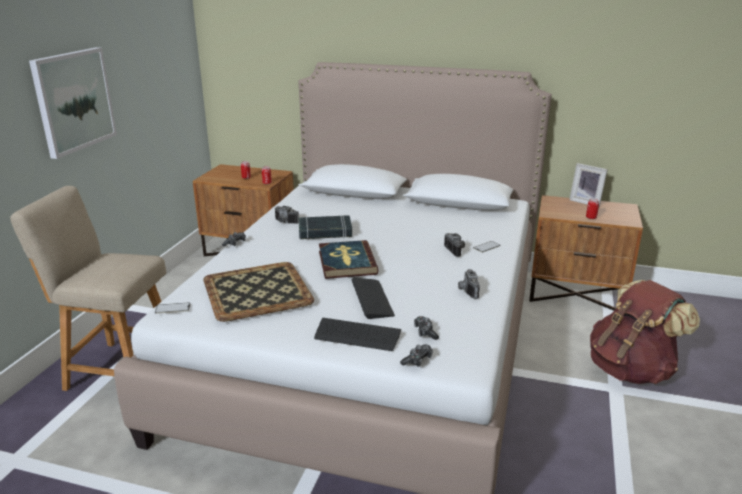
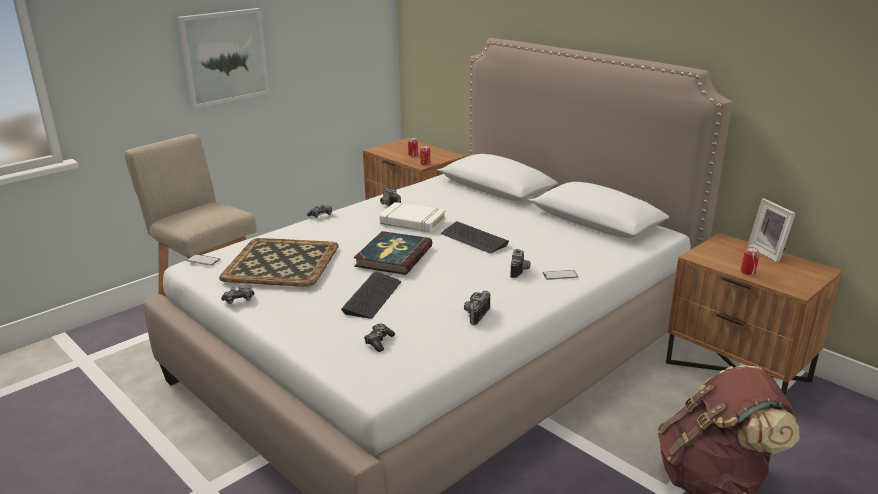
camera: 30 degrees right, 0 degrees up
(325, 232) = (412, 222): black book -> white book
(357, 336) = (314, 326): keyboard -> keyboard (474, 239)
(417, 360) = (337, 365): game controller -> game controller (238, 300)

